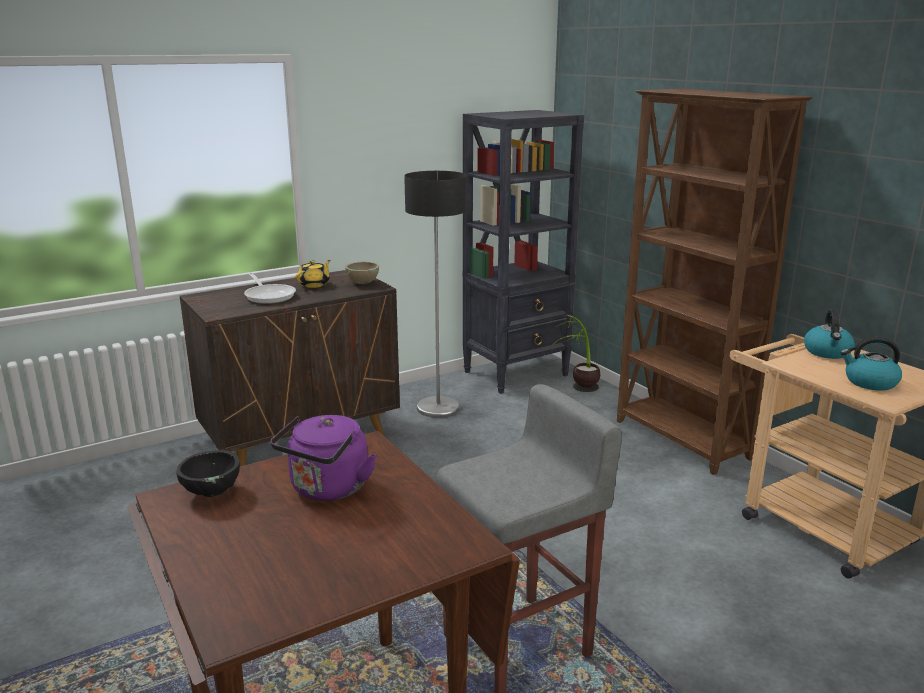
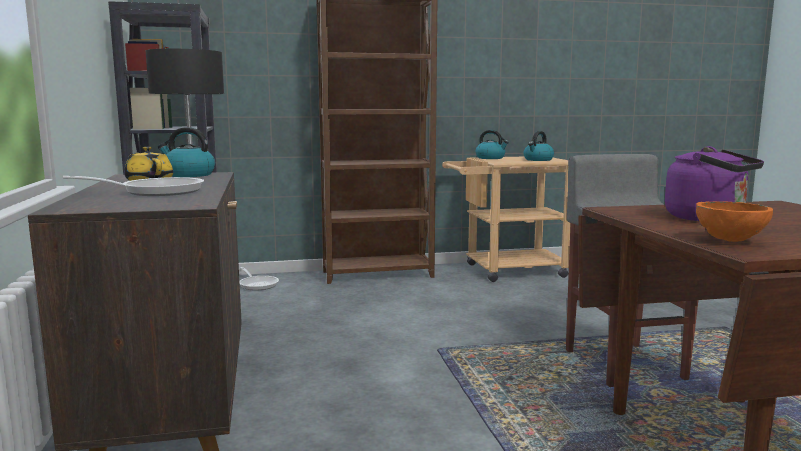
camera: 70 degrees left, 10 degrees down
(211, 492) = (730, 241): black bowl -> orange bowl
(362, 283) = (188, 175): beige bowl -> kettle
(577, 391) = (257, 284): potted plant -> frying pan

